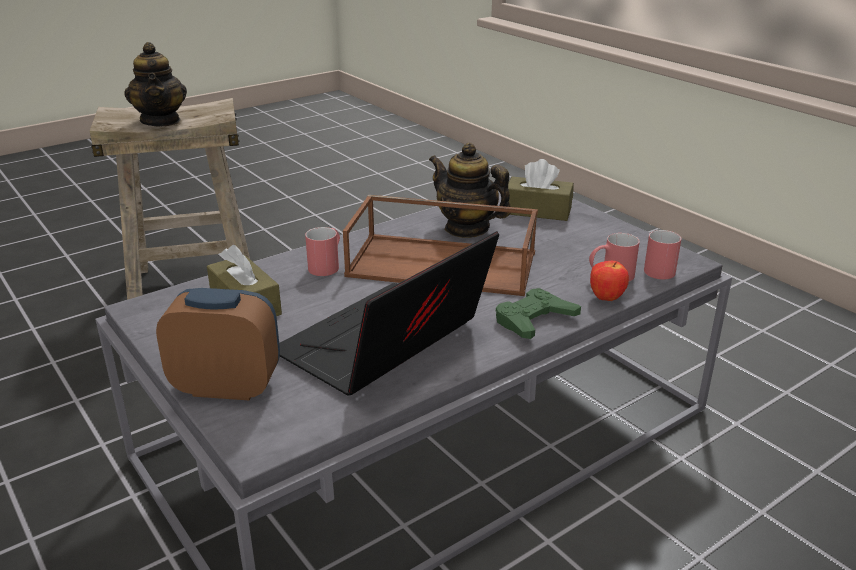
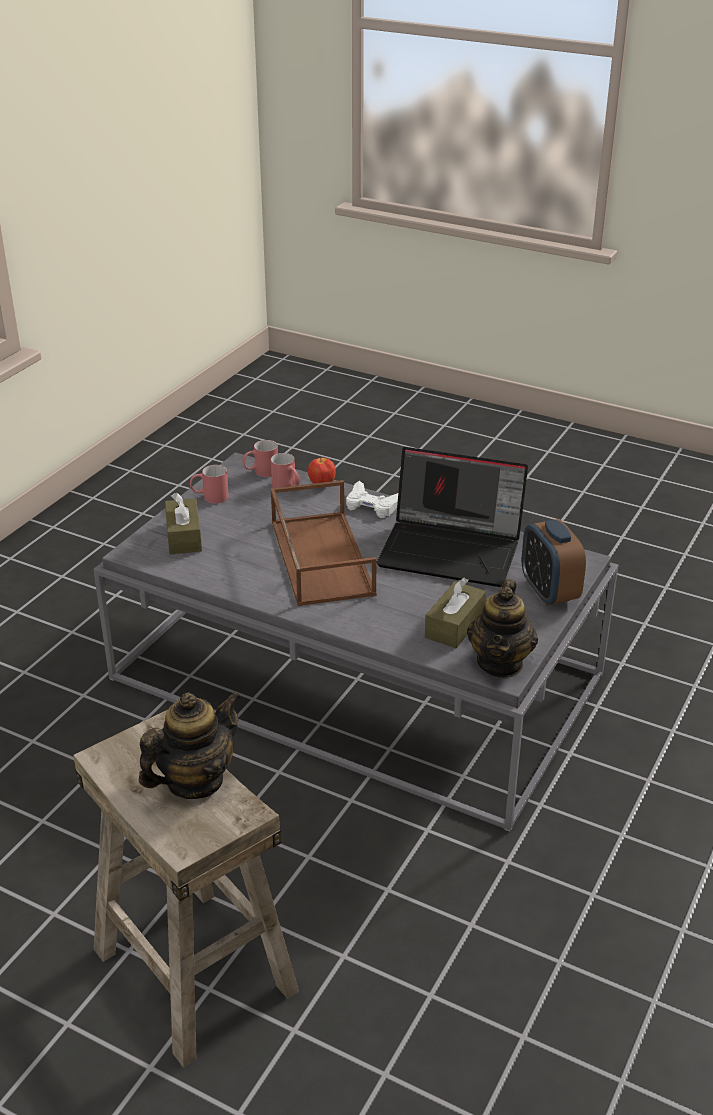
camera: 115 degrees left, 5 degrees up
(327, 265) = (364, 610): red mug -> red mug (209, 497)
(467, 228) = (245, 562): teapot -> teapot (500, 663)
(534, 320) = (373, 505): green game controller -> white game controller

